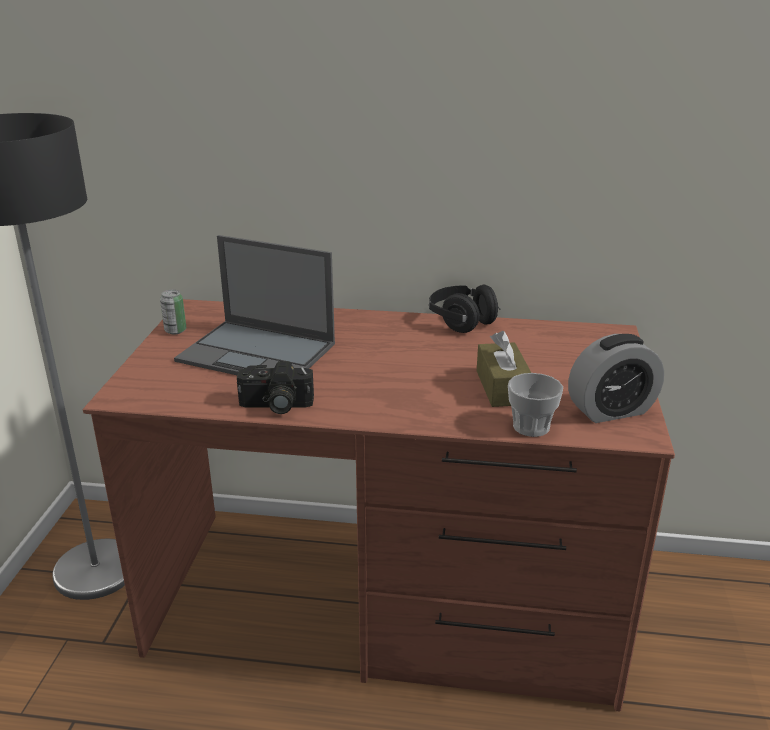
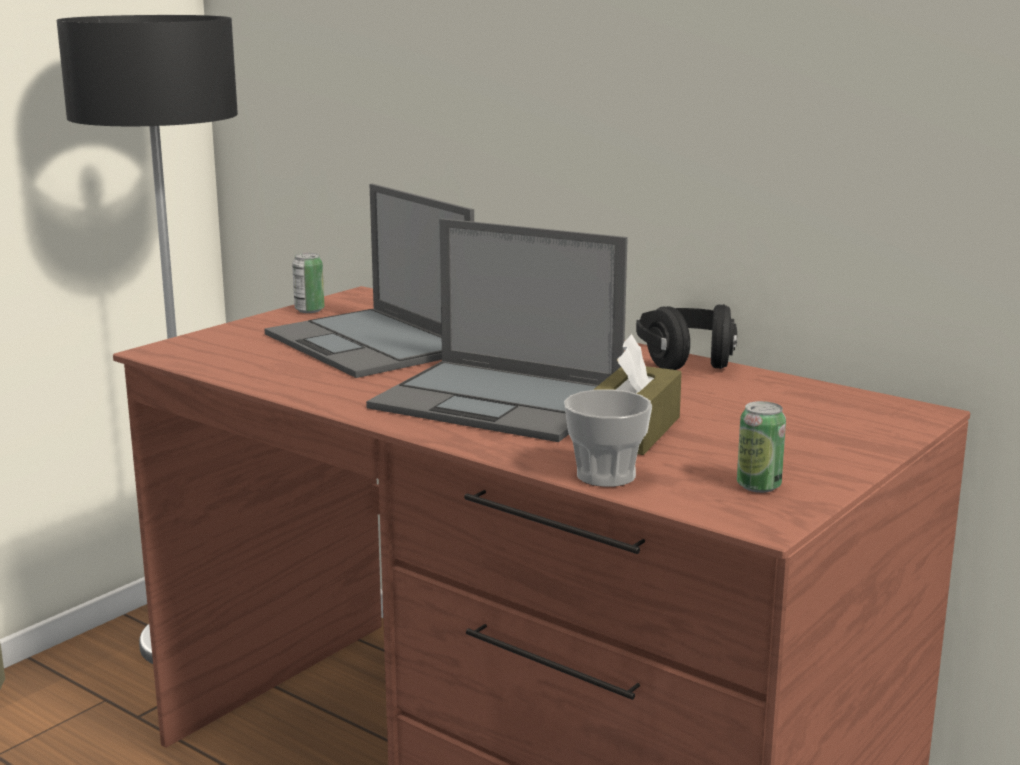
camera: 30 degrees right, 10 degrees down
(275, 406) = (312, 390): camera -> none
(402, 383) = (500, 401): none -> laptop
(611, 410) = (758, 486): alarm clock -> can

